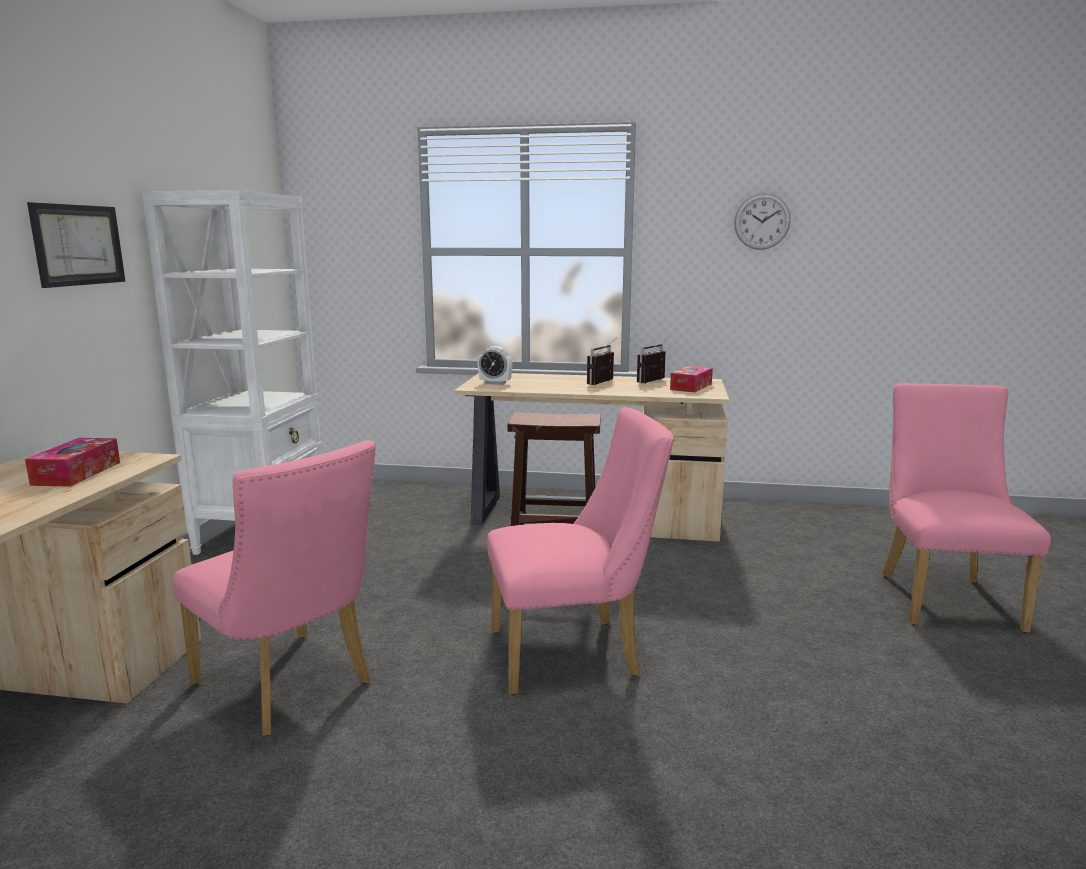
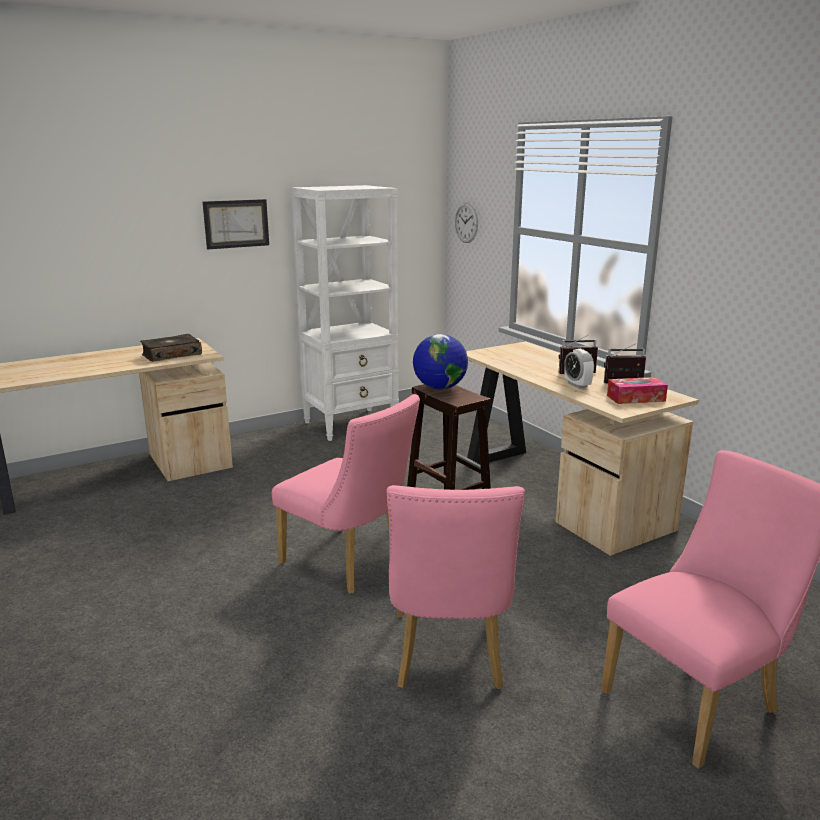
camera: 50 degrees right, 5 degrees up
(77, 473) = (171, 355): tissue box -> book
(291, 687) = (219, 506): pink chair -> pink chair (448, 657)
(495, 383) = (501, 353): alarm clock -> alarm clock (577, 385)
(534, 417) = (439, 388): none -> globe
(762, 221) = (777, 232): wall clock -> wall clock (466, 222)

